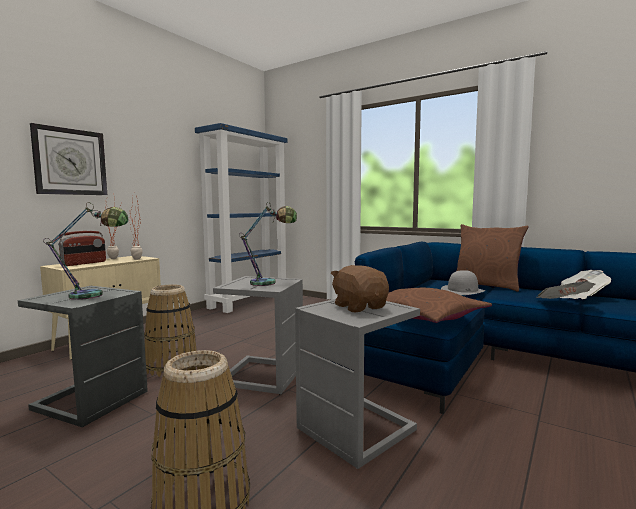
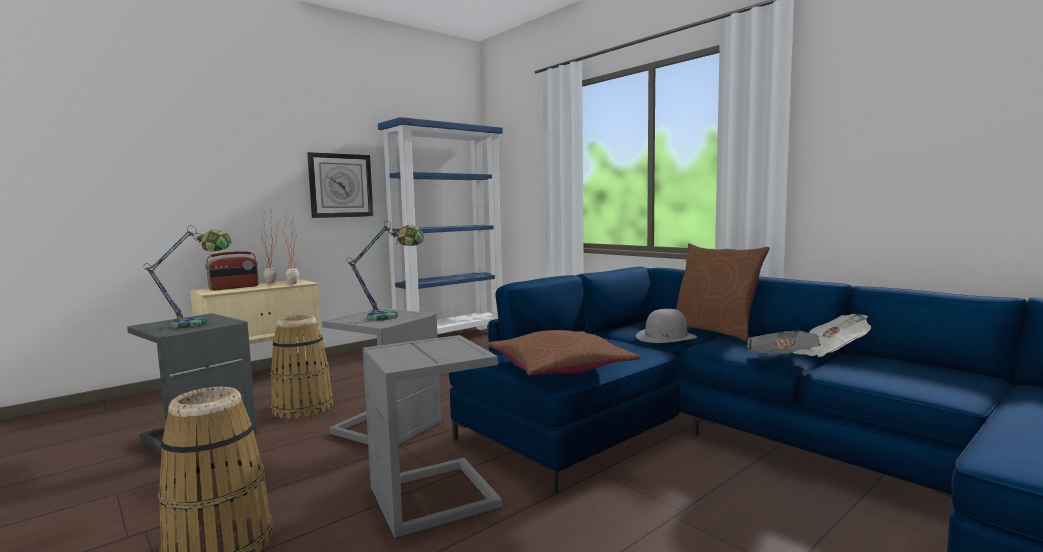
camera: 15 degrees right, 0 degrees up
(70, 162) = (224, 175): wall clock -> wall clock (340, 185)
(359, 307) = (432, 350): brown plush toy -> none

